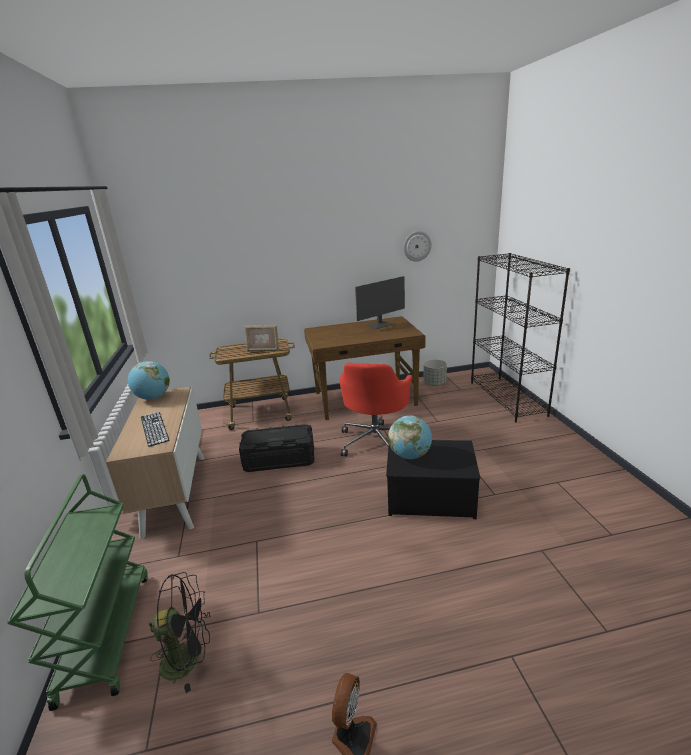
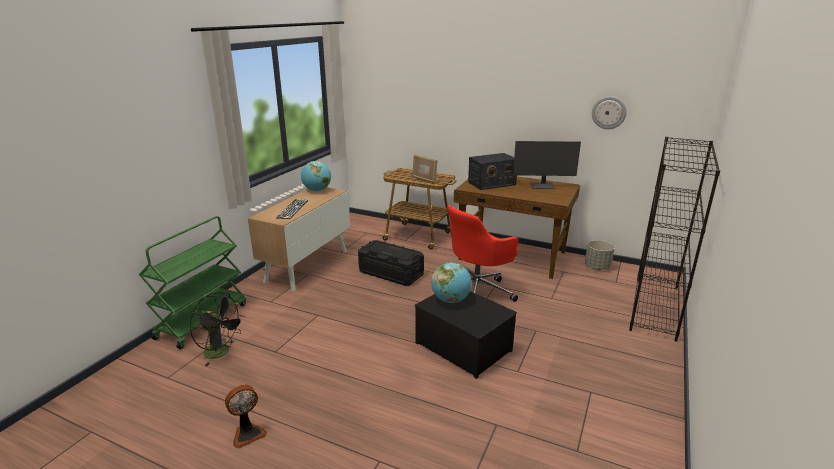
camera: 35 degrees right, 0 degrees up
(336, 335) = (491, 183): none -> radio

